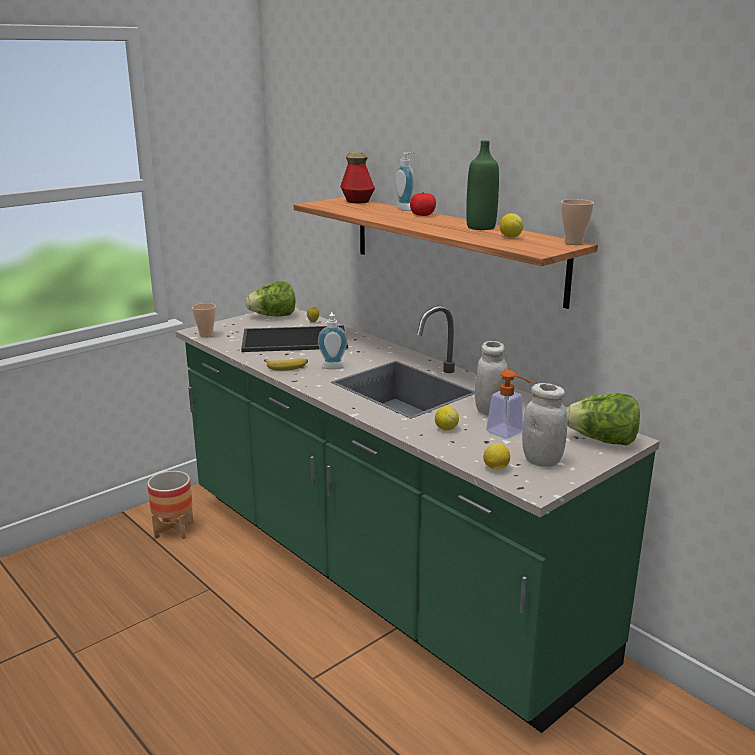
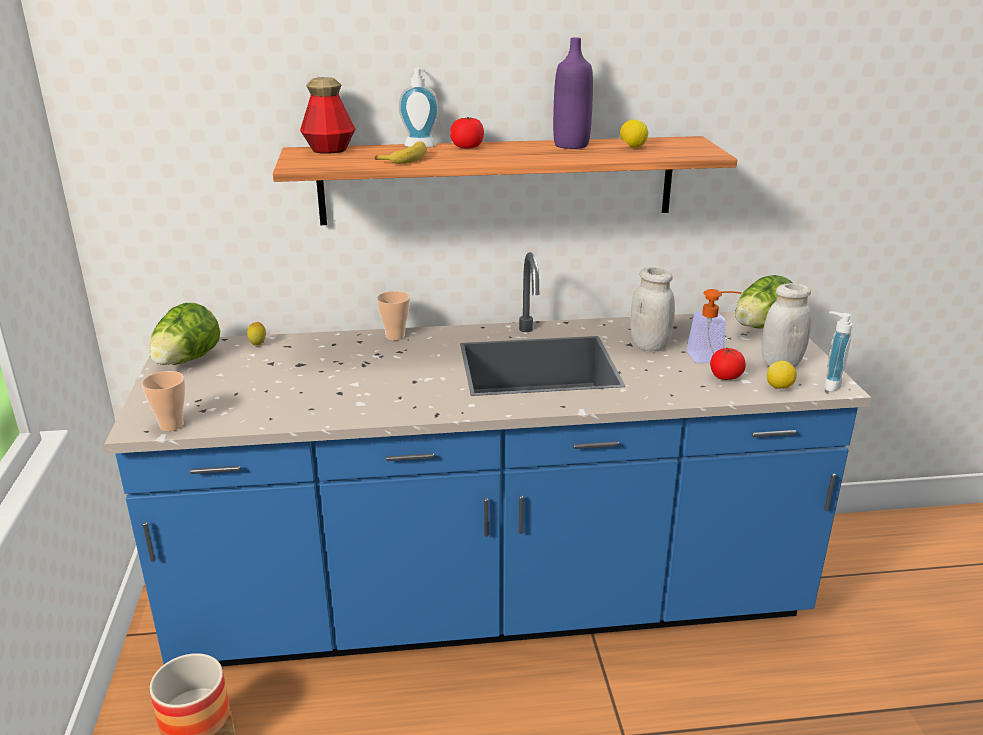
camera: 55 degrees left, 5 degrees up
(286, 367) = (384, 406): banana -> banana (405, 159)
(293, 340) = (300, 375): tray -> none
(333, 366) = (425, 379): soap dispenser -> soap dispenser (828, 384)
(377, 573) = (491, 603): green counter -> blue counter
(446, 428) = (670, 378): lemon -> none
(481, 227) = (571, 145): green bottle -> purple bottle
(481, 446) = (725, 377): none -> tomato
(573, 243) = (690, 139): cup -> cup (395, 336)

